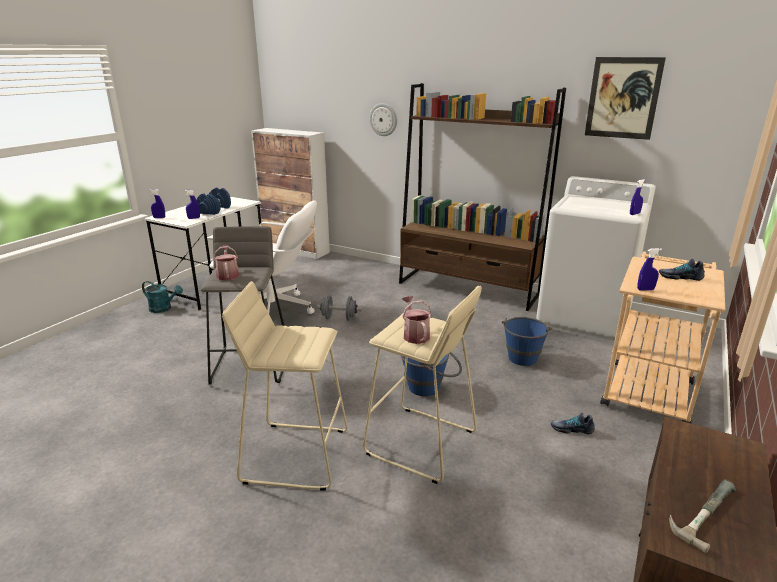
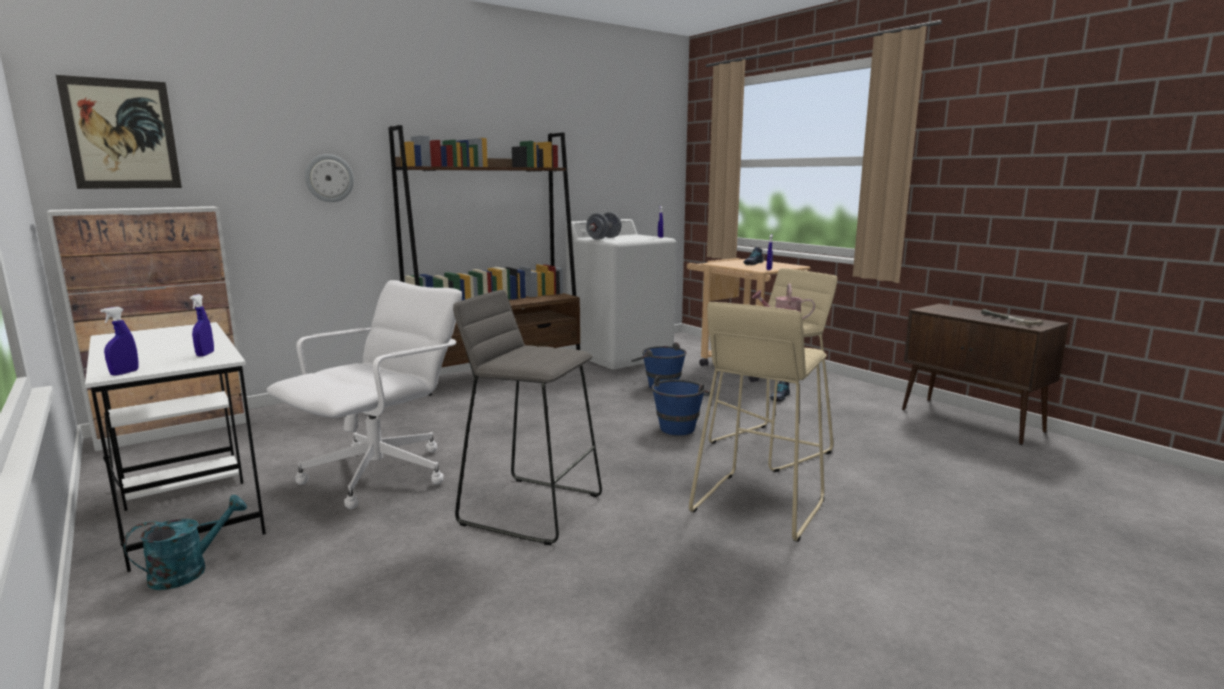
camera: 65 degrees left, 10 degrees down
(215, 210) = (191, 342): blue dumbbell -> none
(227, 275) = (530, 359): watering can -> none
(339, 318) = (473, 439): grey dumbbell -> grey dumbbell (603, 238)
(623, 98) = (593, 144): picture -> picture (122, 134)

